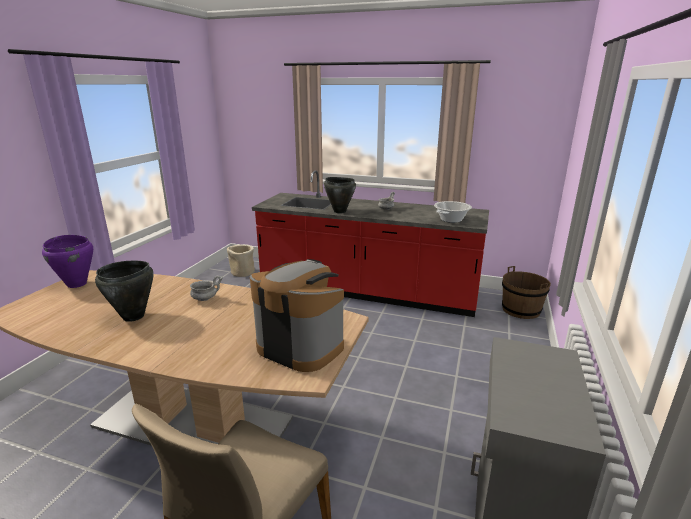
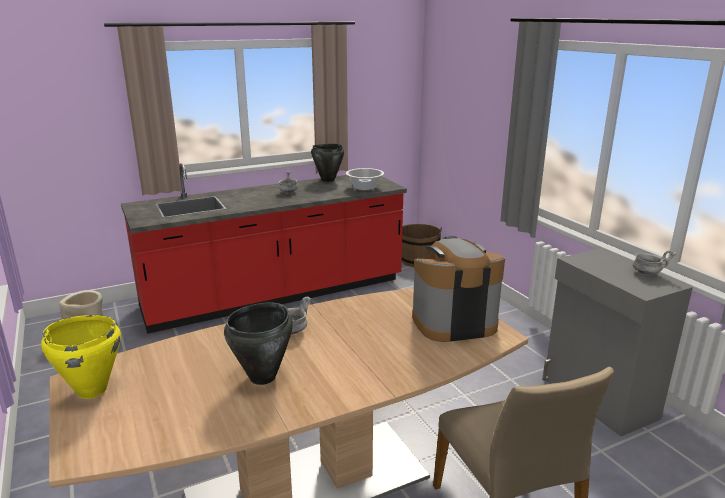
camera: 45 degrees left, 0 degrees up
(77, 284) = (92, 390): purple cooking pot -> yellow cooking pot
(339, 211) = (248, 206): black cooking pot -> black cooking pot (327, 180)
(571, 403) = (647, 273): none -> grey bowl

